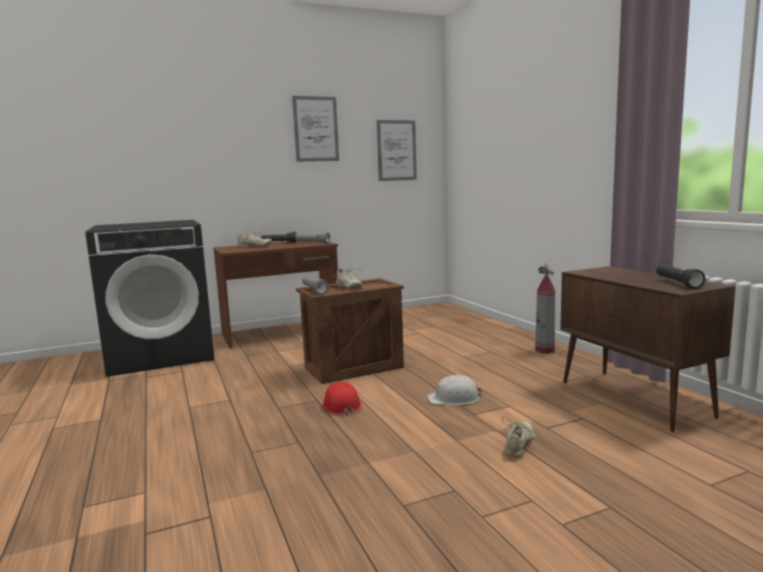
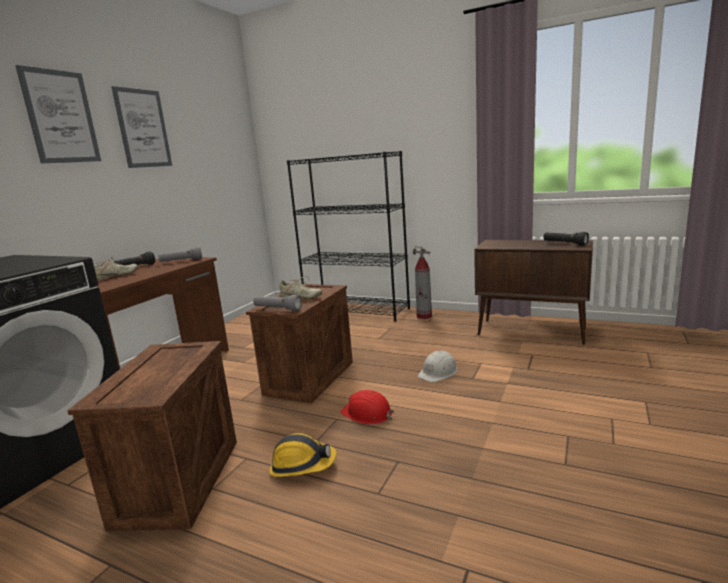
camera: 40 degrees left, 5 degrees up
(183, 397) = (180, 482): none -> crate
(246, 417) = (302, 465): none -> hard hat
(396, 150) = (220, 153): picture -> picture (61, 117)
(491, 329) = (357, 311): none -> black bookcase
(519, 445) = (538, 387): beige shoe -> none

